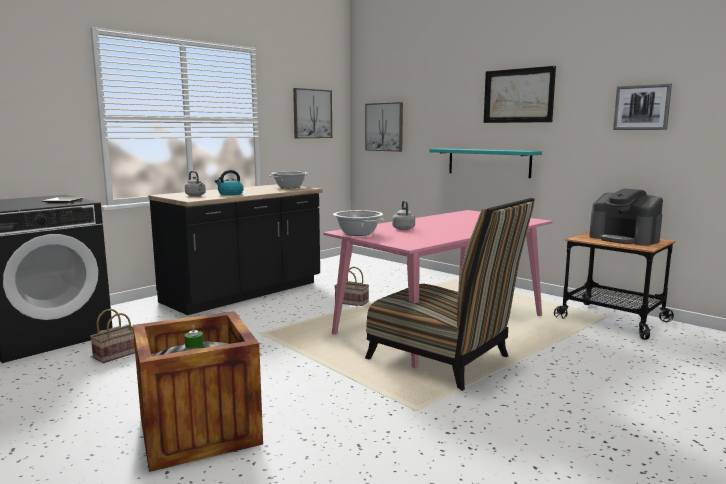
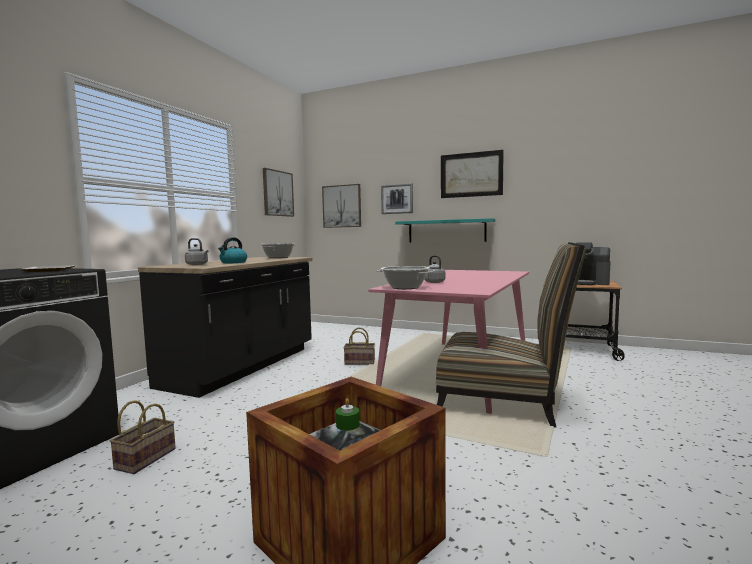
camera: 20 degrees left, 5 degrees down
(642, 107) = (578, 180): picture -> picture (397, 199)

